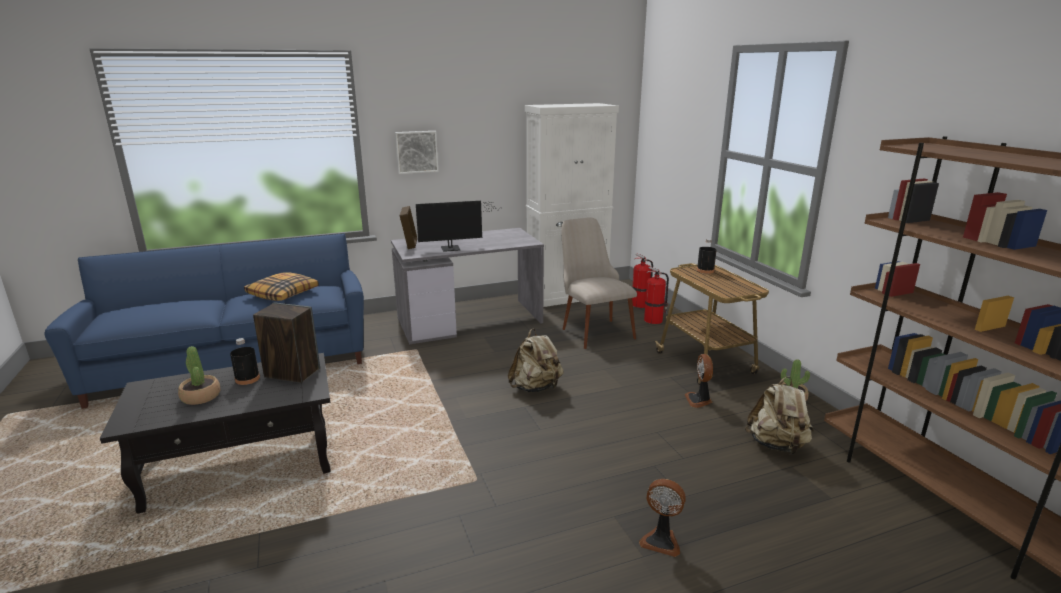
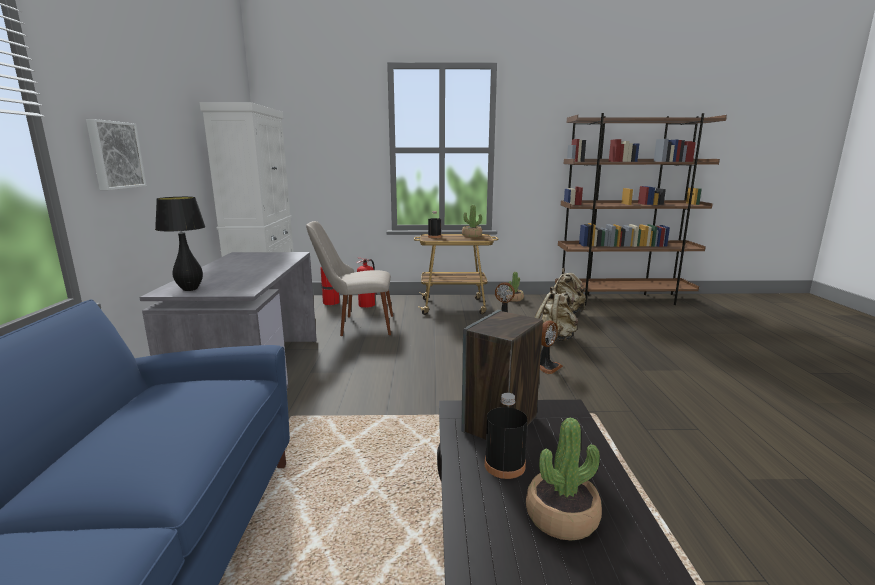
camera: 70 degrees left, 5 degrees down
(283, 294) = (158, 418): pillow -> none
(410, 244) = (190, 289): picture frame -> black table lamp
(454, 248) = (256, 275): monitor -> none
(536, 388) = (447, 365): beige backpack -> beige backpack (555, 338)
(661, 540) = (664, 362): fan -> fan (547, 367)
(739, 285) = (471, 236): none -> potted plant

